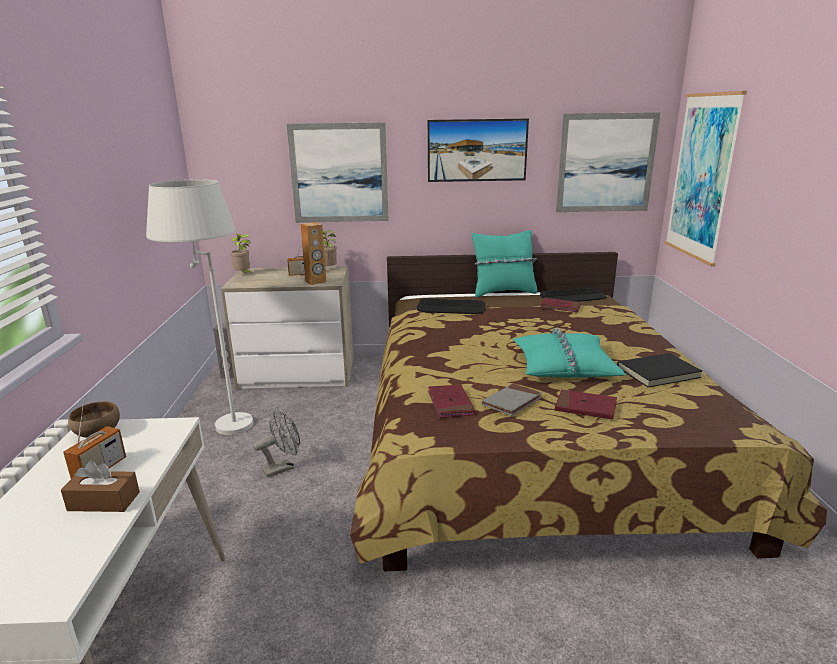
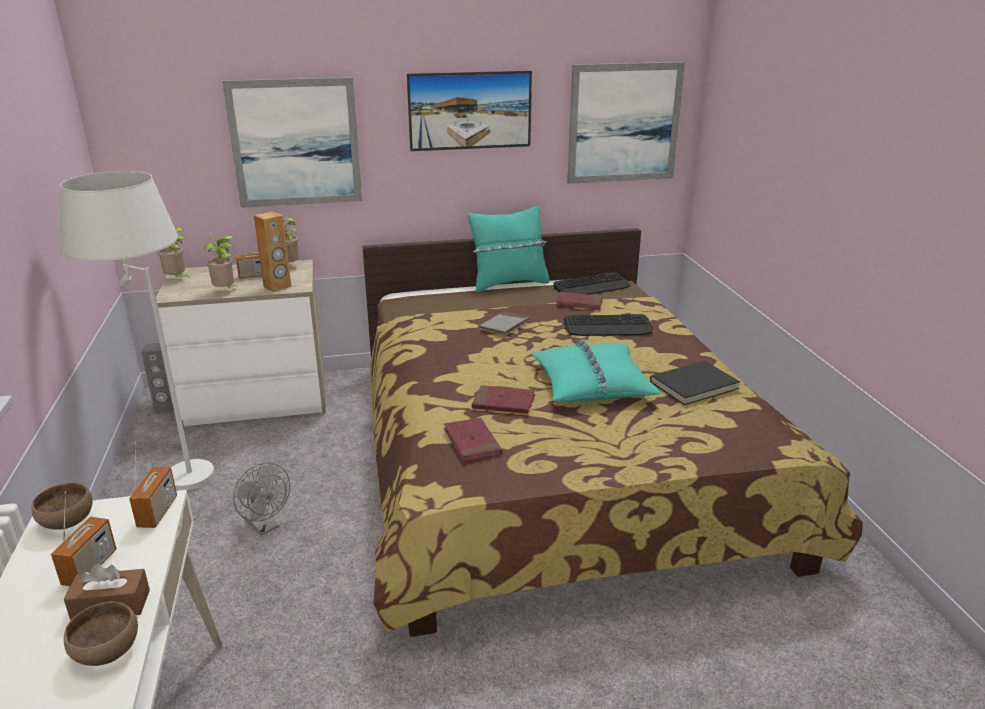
camera: 10 degrees left, 5 degrees up
(83, 539) = (105, 651): none -> brown bowl
(170, 432) = (157, 512): none -> radio
(276, 283) = (226, 291): none -> potted plant
(282, 467) = (265, 526): grey fan -> grey fan turned 90 degrees clockwise
(451, 308) = (450, 311): keyboard -> keyboard (608, 327)
(512, 402) = (540, 435): grey book -> grey book (504, 326)
(585, 407) = (620, 435): red book -> red book (503, 403)
(702, 177) = (733, 145): picture -> none

